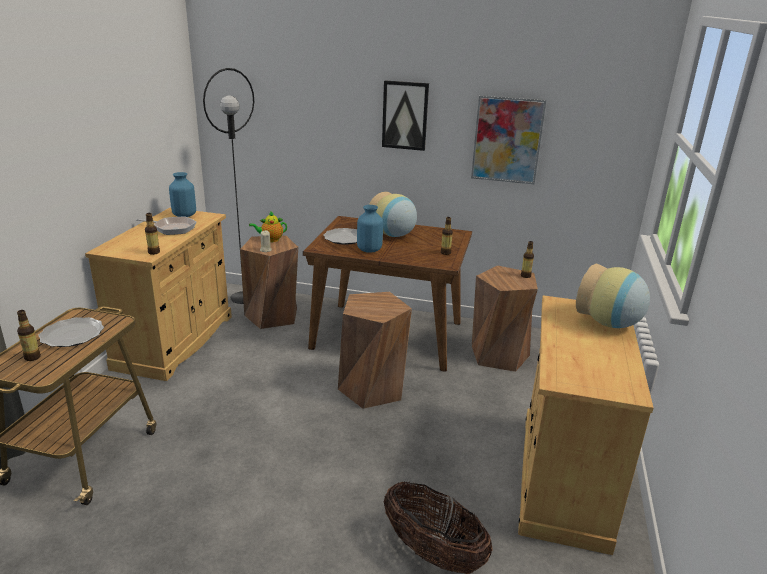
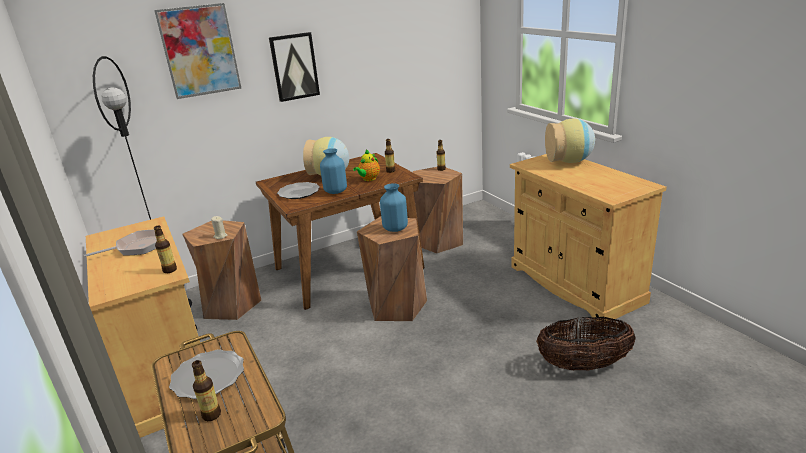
camera: 40 degrees left, 0 degrees up
(184, 215) = (121, 233): blue vase -> blue vase (395, 228)
(270, 240) = (207, 228): teapot -> teapot (368, 179)
(507, 140) = (382, 67): picture -> picture (199, 51)

